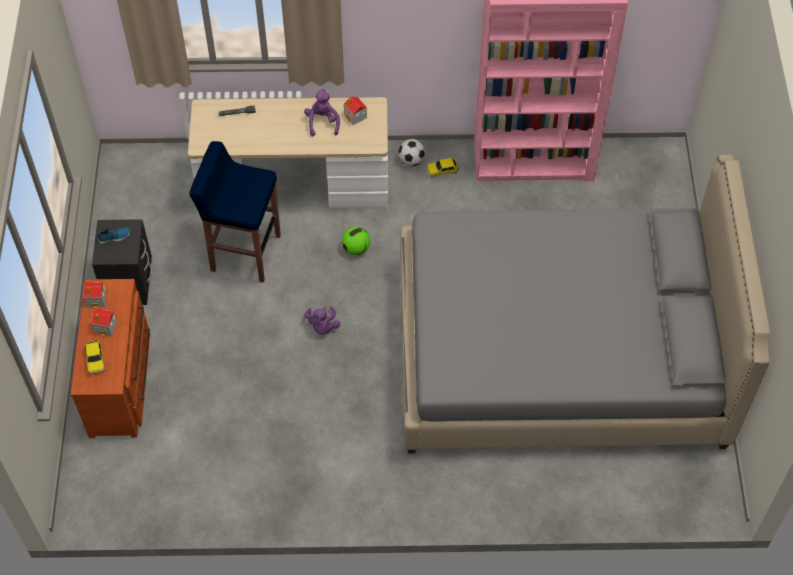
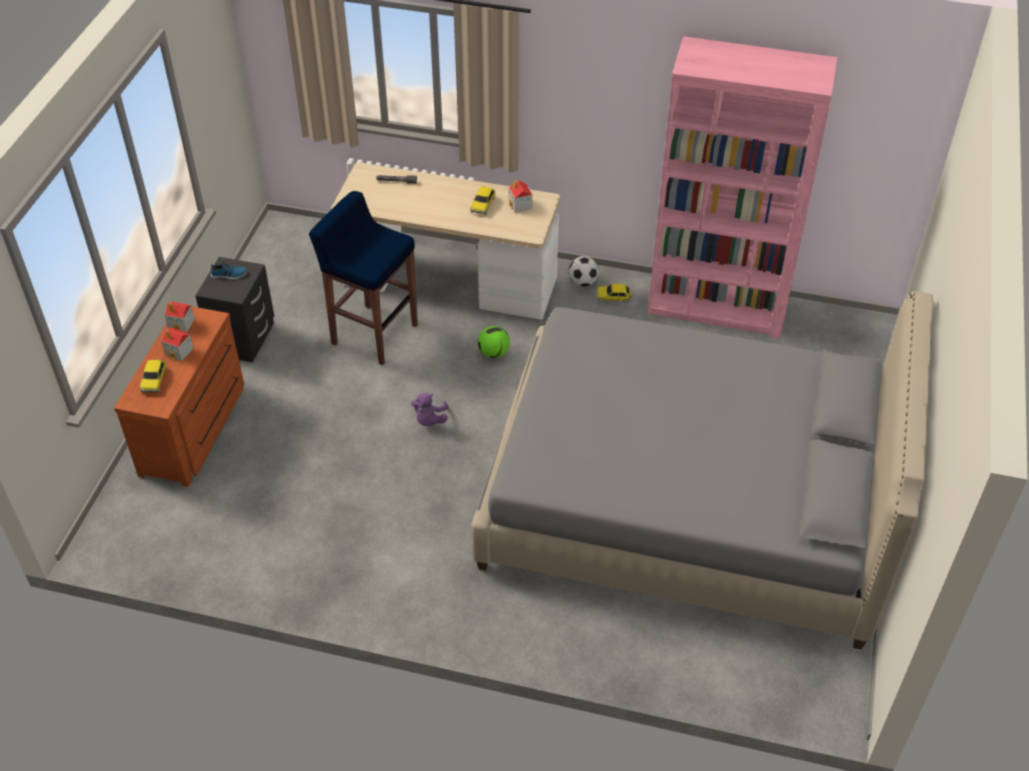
camera: 15 degrees right, 10 degrees down
(322, 122) = (483, 205): purple plush toy -> toy car

